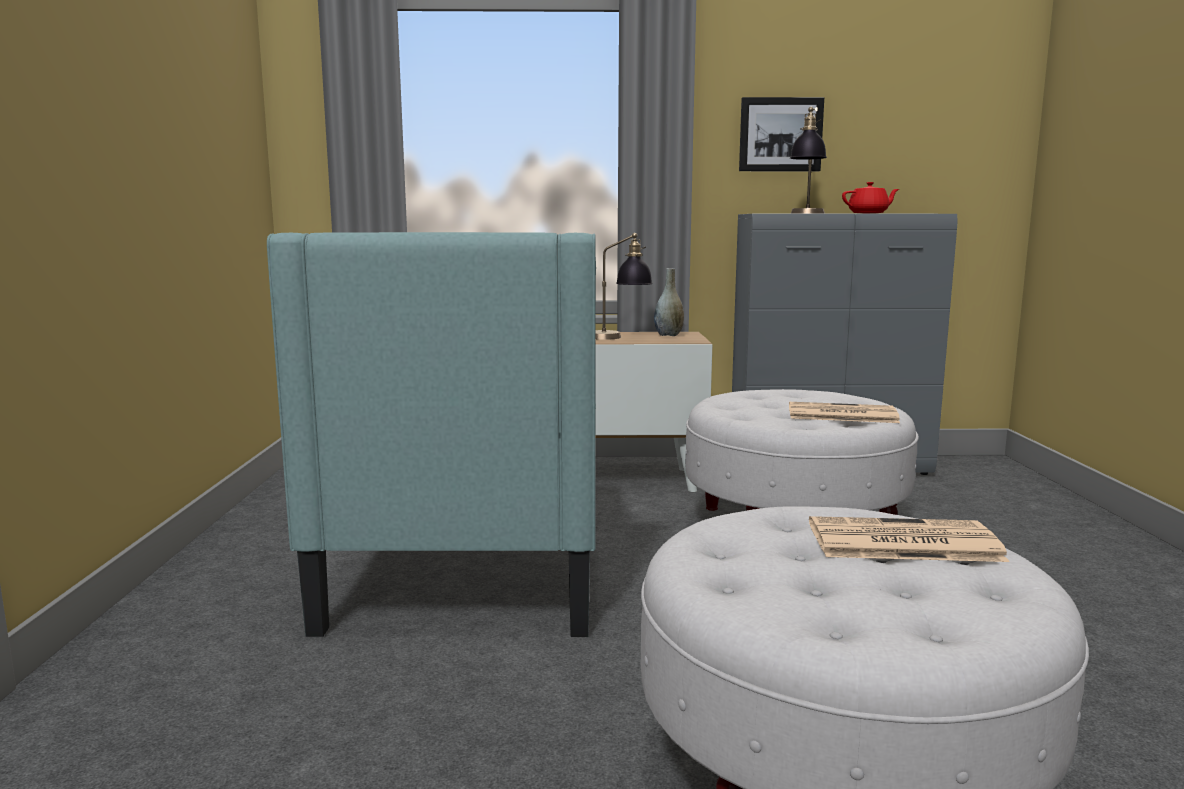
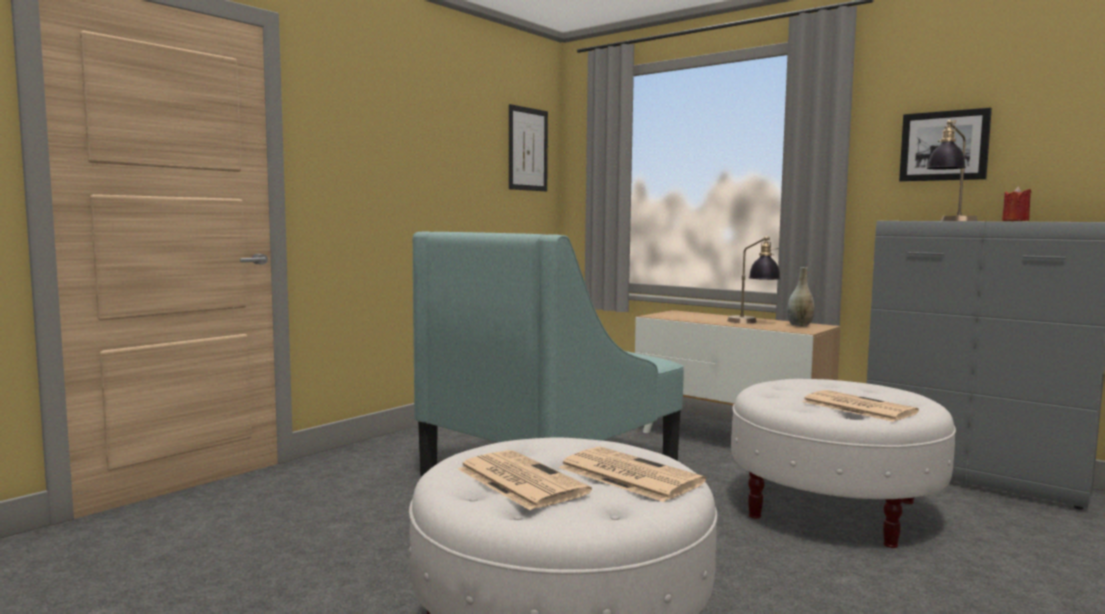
camera: 40 degrees right, 5 degrees down
(237, 104) = (528, 149): none -> picture
(840, 588) = (519, 480): none -> newspaper
(869, 213) = (1015, 221): red teapot -> red candle

